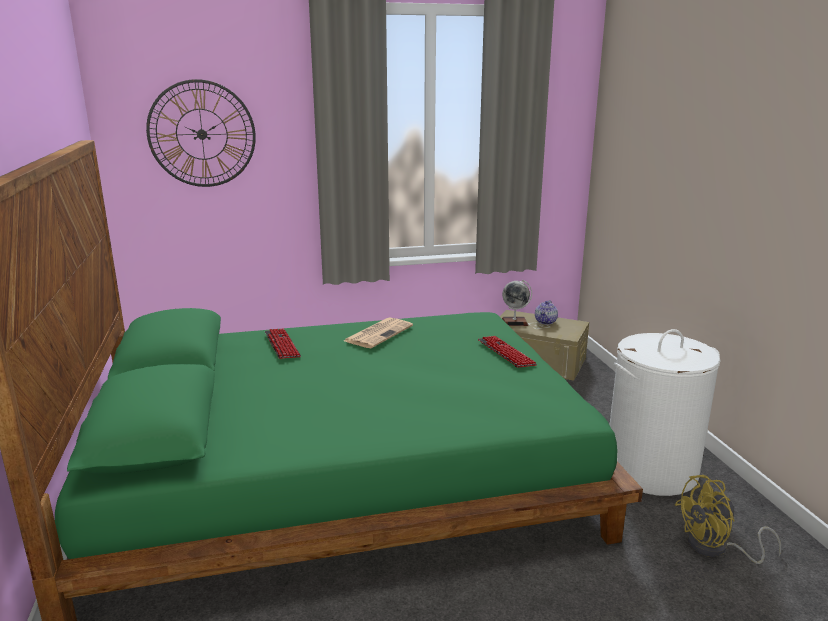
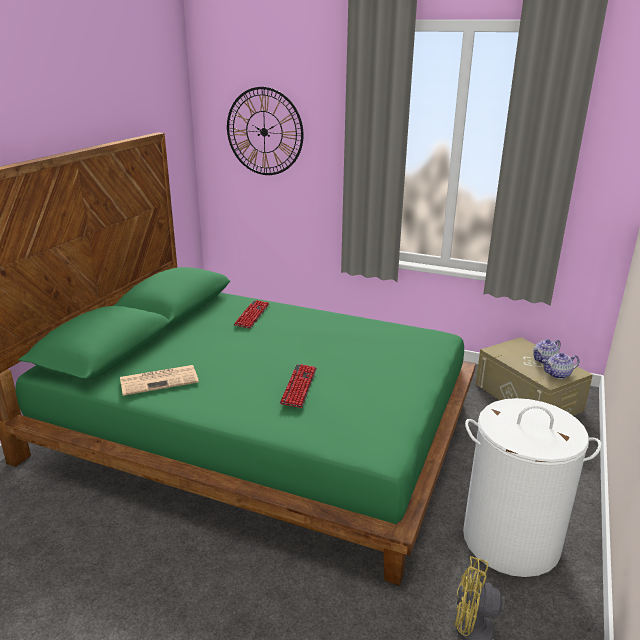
camera: 35 degrees right, 5 degrees up
(379, 333) = (330, 326): newspaper -> newspaper (160, 380)
(506, 353) = (405, 376): keyboard -> keyboard (299, 386)
(514, 322) = (511, 352): globe -> none
(568, 329) = (558, 374): none -> teapot

